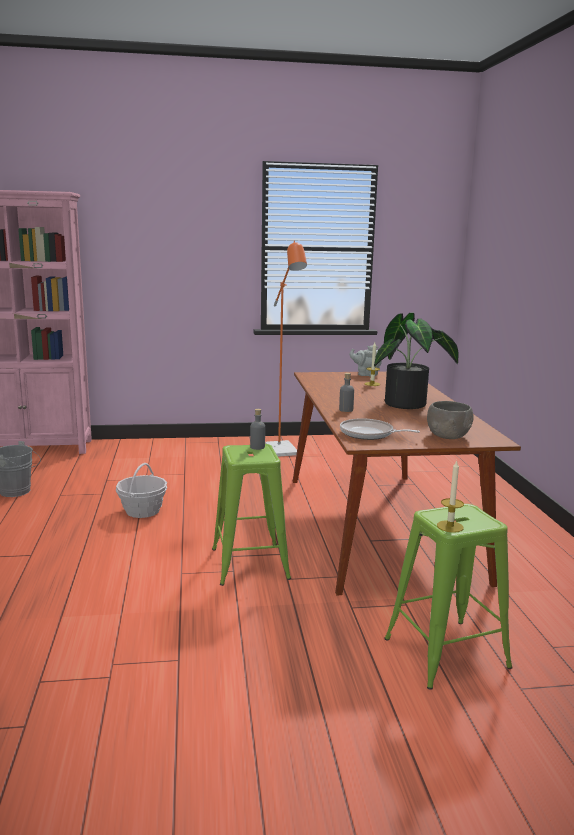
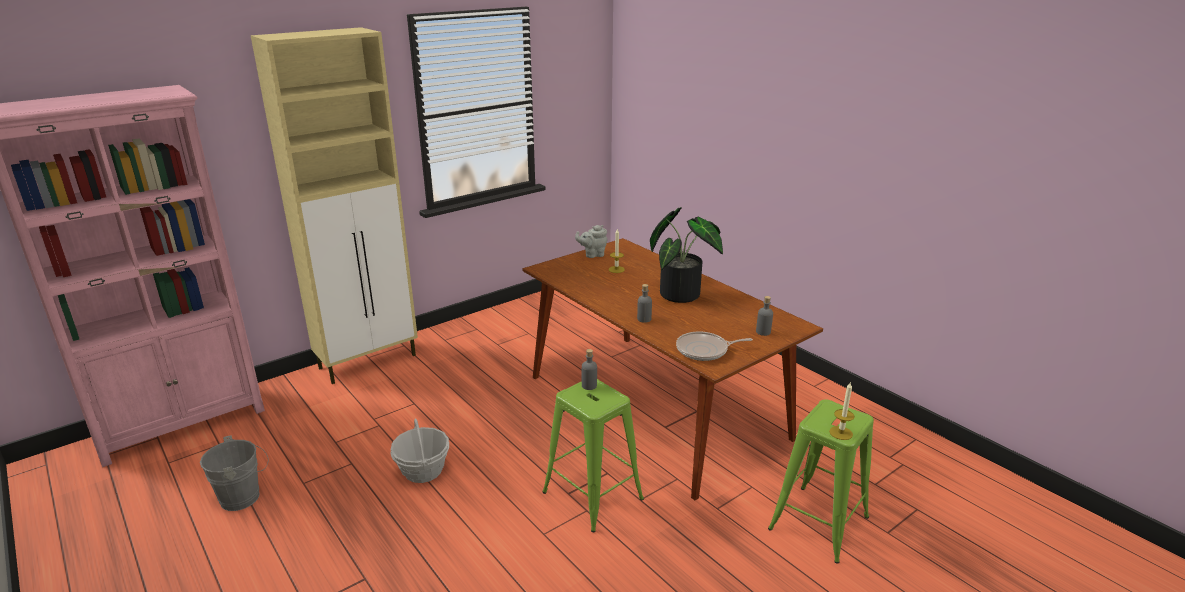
camera: 30 degrees left, 10 degrees up
(183, 445) = (369, 361): none -> beige cabinet
(284, 452) = (486, 340): orange floor lamp -> none
(448, 436) = (763, 332): grey bowl -> grey bottle

